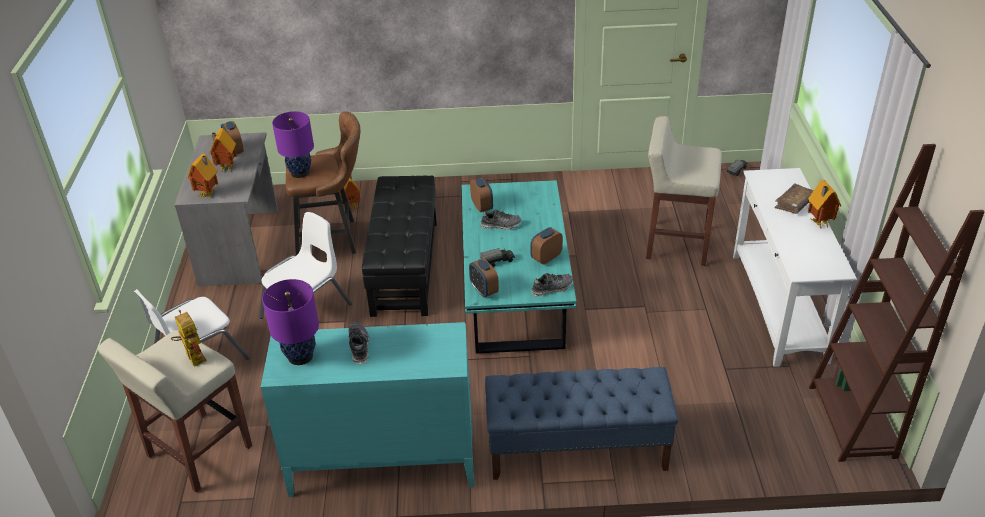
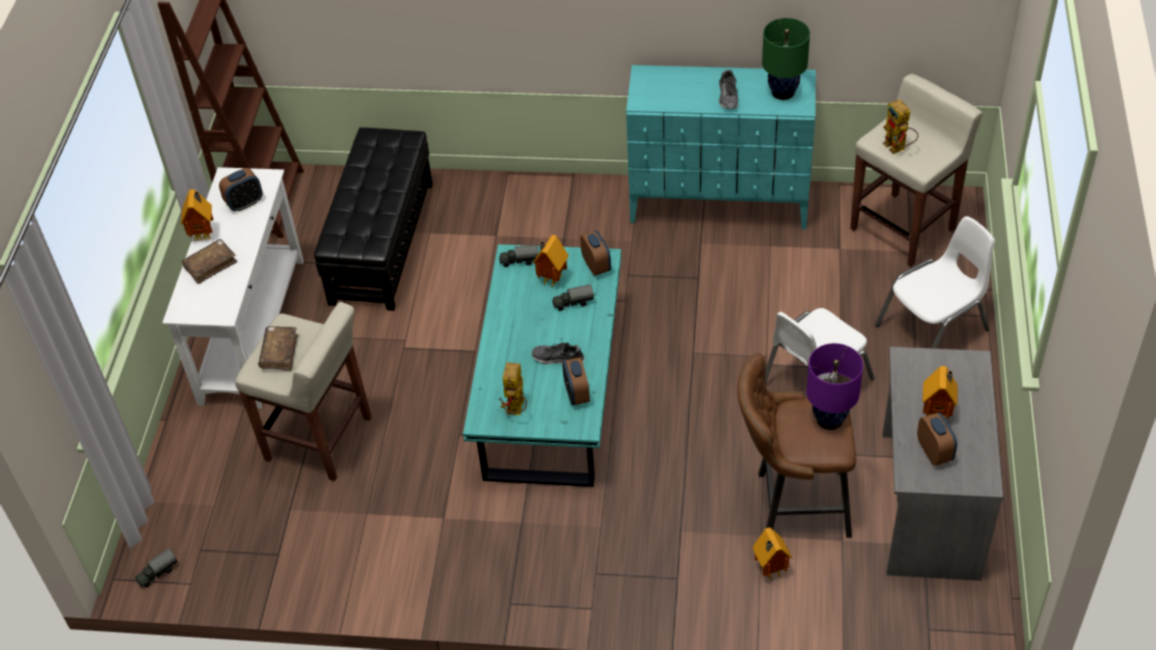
camera: 170 degrees left, 10 degrees up
(208, 194) = (947, 364): toy house -> toy house (550, 279)
(300, 356) = (782, 92): purple table lamp -> green table lamp
(405, 267) = (688, 440): black ottoman -> black ottoman (381, 242)
(523, 194) = (516, 411): none -> toy robot
(546, 258) = (514, 302): alarm clock -> alarm clock (245, 203)
(552, 288) = (519, 261): shoe -> toy truck
(576, 450) = (533, 199): blue bench -> none
(698, 162) = (279, 352): none -> brown book

